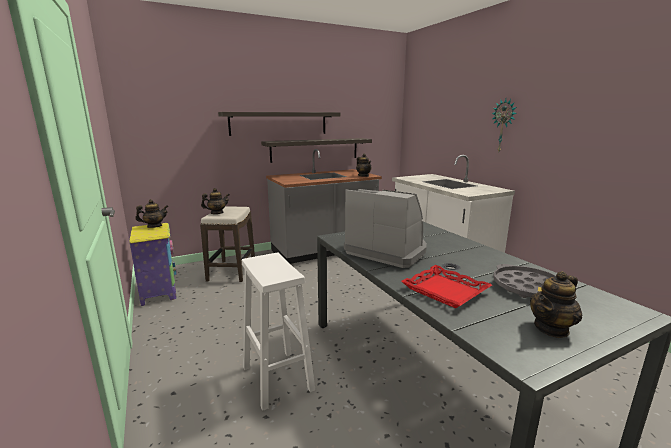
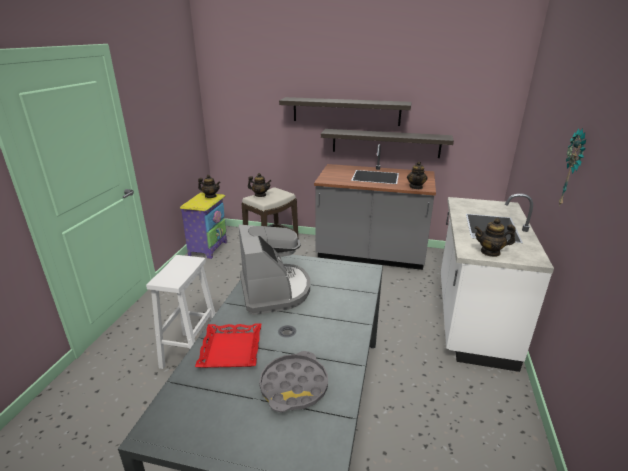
camera: 40 degrees right, 10 degrees up
(551, 328) = (222, 426): teapot -> teapot (490, 252)

